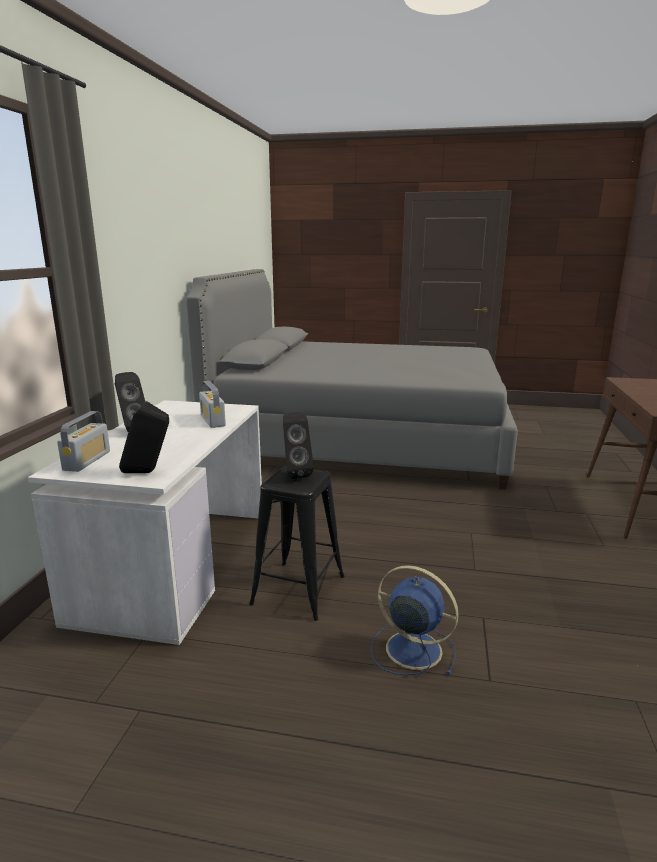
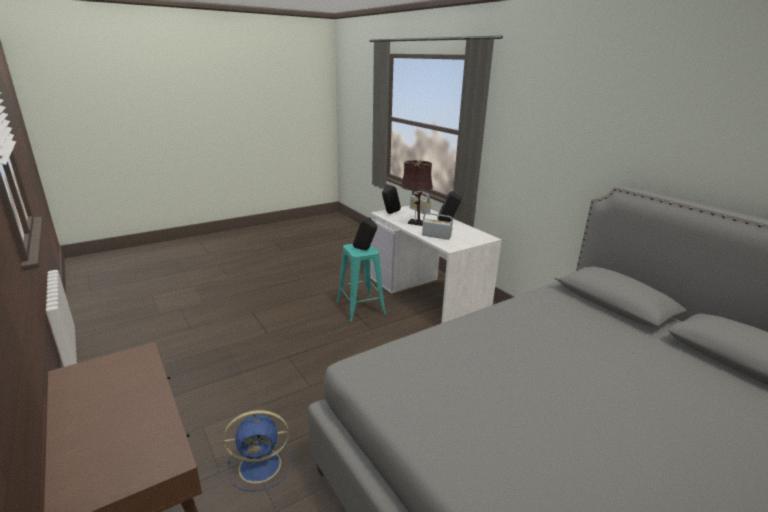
camera: 135 degrees right, 5 degrees up
(174, 443) = (415, 223): none -> brown table lamp
(298, 590) = (360, 307): black stool -> turquoise stool
(411, 649) = (289, 309): blue fan -> blue fan (262, 465)

